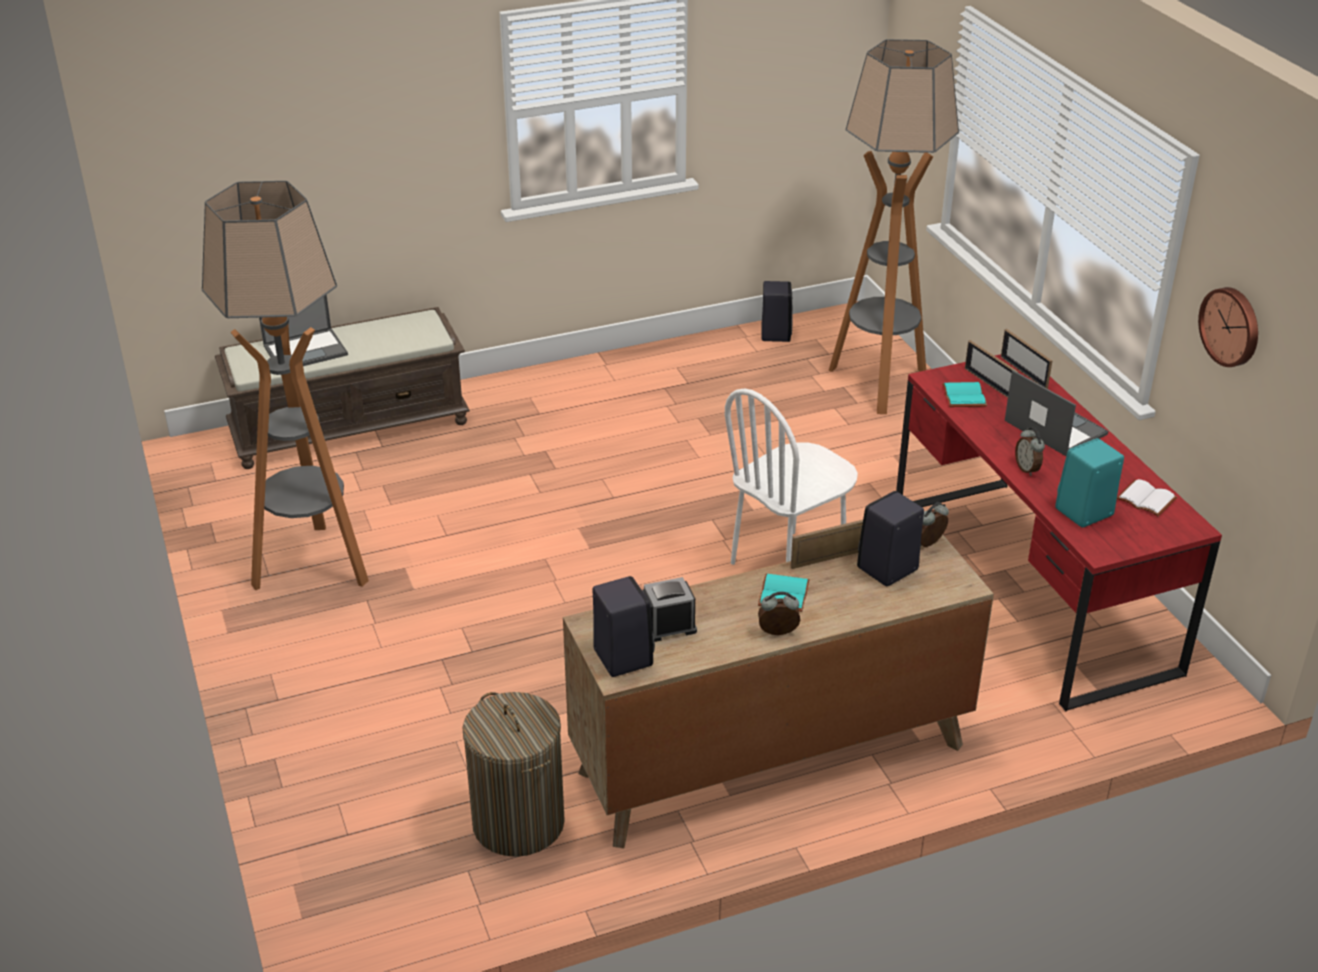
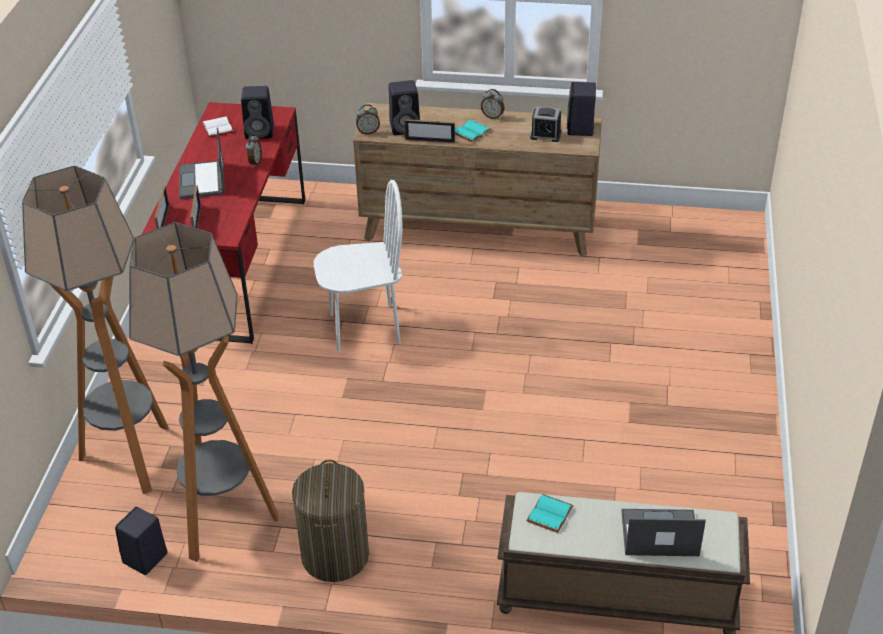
camera: 150 degrees left, 5 degrees up
(313, 565) = (697, 449): floor lamp -> floor lamp (223, 521)
(518, 823) = (633, 243): laundry basket -> laundry basket (335, 555)
(962, 396) = (225, 218): turquoise book -> turquoise book (551, 515)
(1083, 513) = (260, 132): turquoise speaker -> black speaker
(1231, 326) = (146, 39): wall clock -> none

